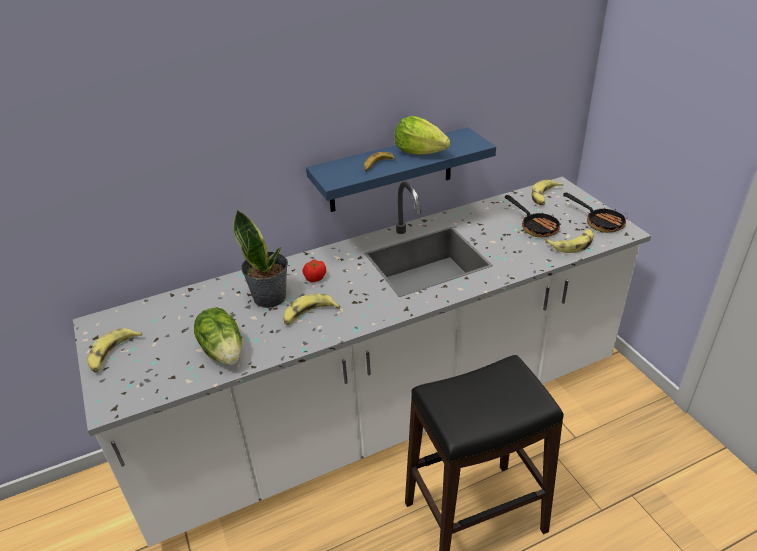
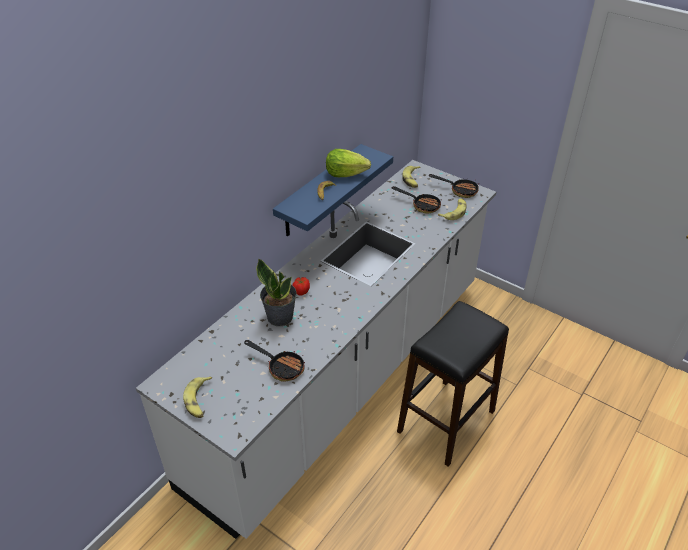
camera: 30 degrees left, 5 degrees up
(224, 350) = (281, 367): lettuce -> frying pan
(309, 314) = (319, 320): banana -> none

